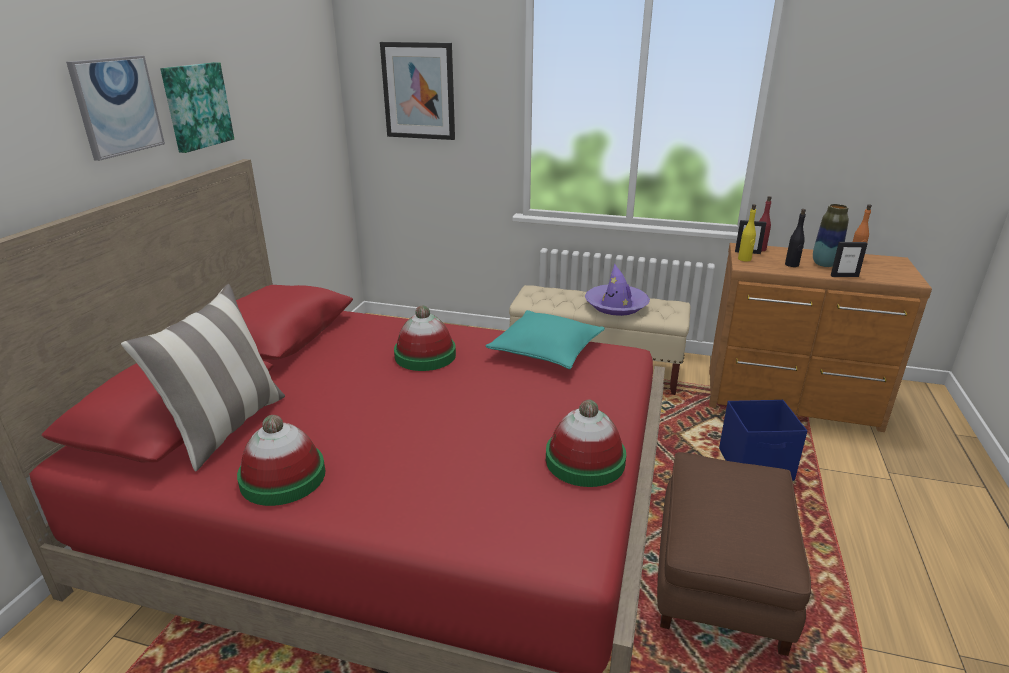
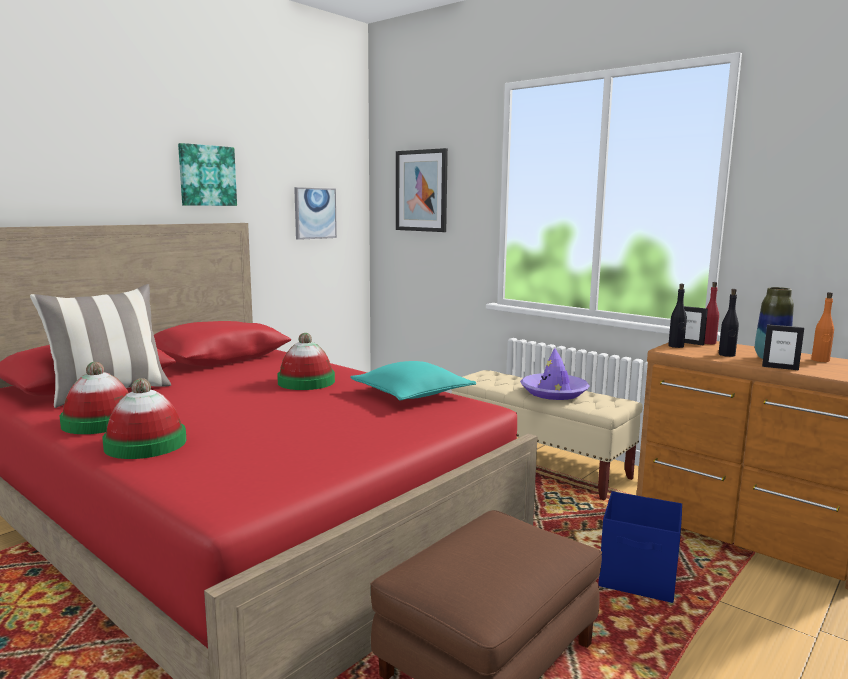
camera: 25 degrees right, 15 degrees down
(117, 106) = (133, 162): picture -> picture (315, 213)
(585, 460) = (330, 459): hat -> hat (145, 444)
(744, 259) = (676, 346): yellow bottle -> black bottle

